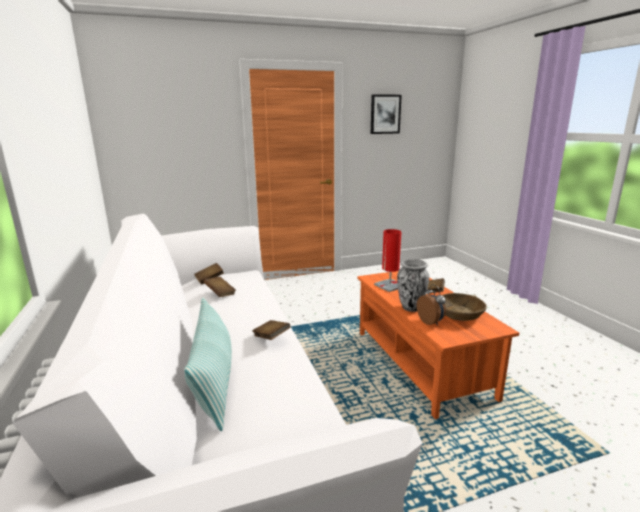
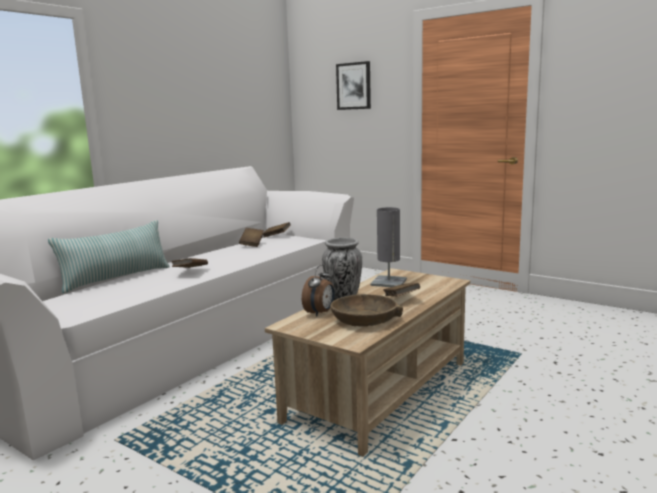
camera: 55 degrees right, 5 degrees down
(385, 114) = (617, 59): picture -> picture (354, 86)
(389, 285) = (388, 282): red table lamp -> grey table lamp
(420, 363) = (379, 391): orange coffee table -> beige coffee table

